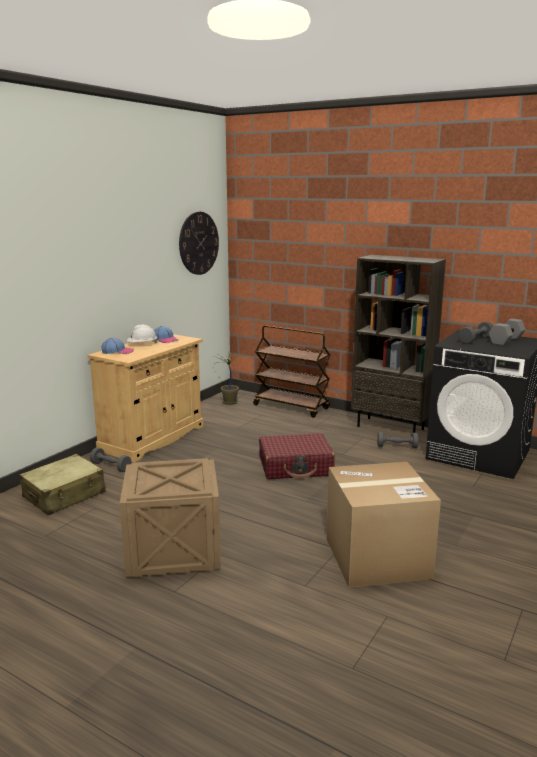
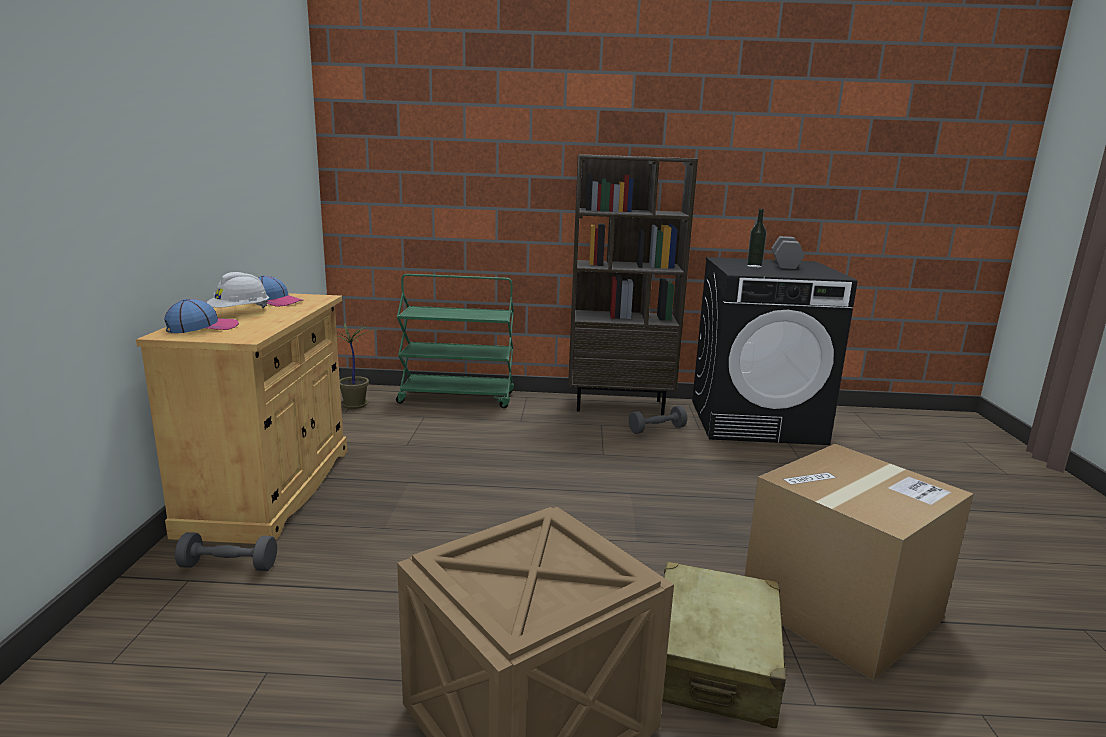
camera: 30 degrees left, 0 degrees up
(64, 495) = (165, 663): beige suitcase -> beige suitcase (713, 661)
(198, 243) = (284, 133): wall clock -> none
(292, 407) = (458, 398): brown cart -> green cart
(296, 467) = (562, 488): red suitcase -> none
(475, 340) = (754, 266): grey dumbbell -> bottle

